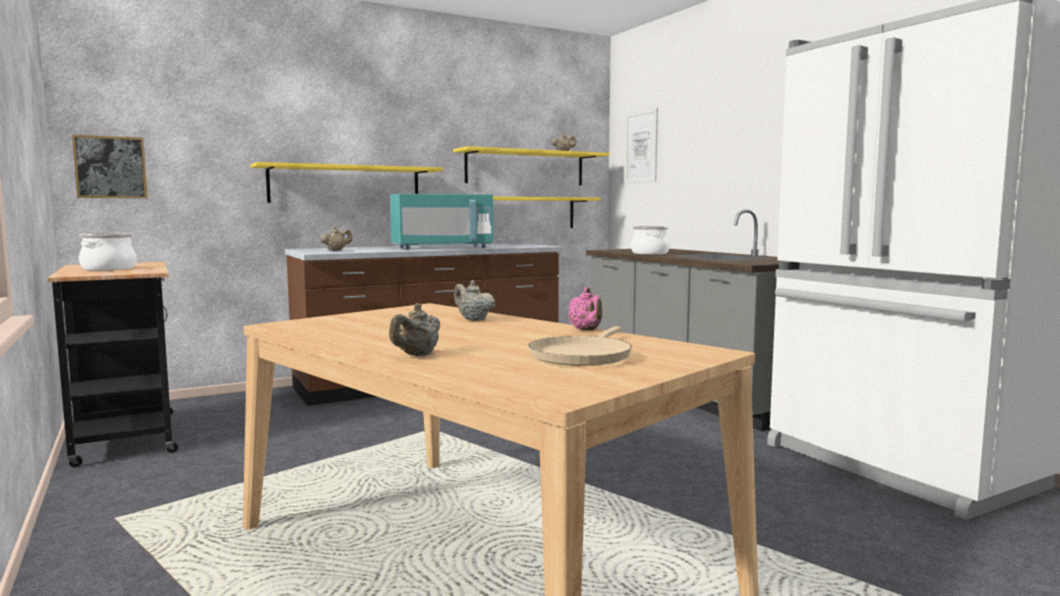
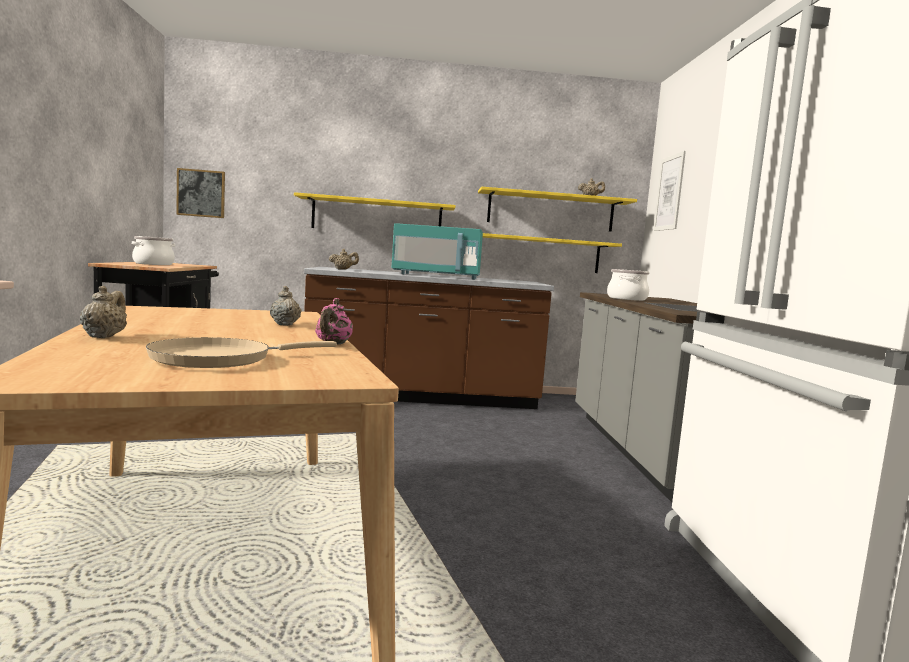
camera: 25 degrees right, 0 degrees up
(417, 355) = (104, 336): beige teapot -> beige teapot turned 120 degrees clockwise

